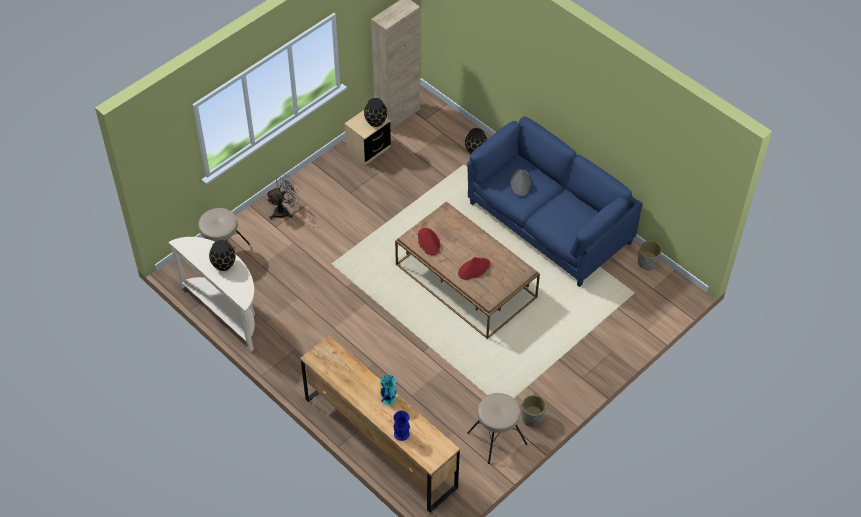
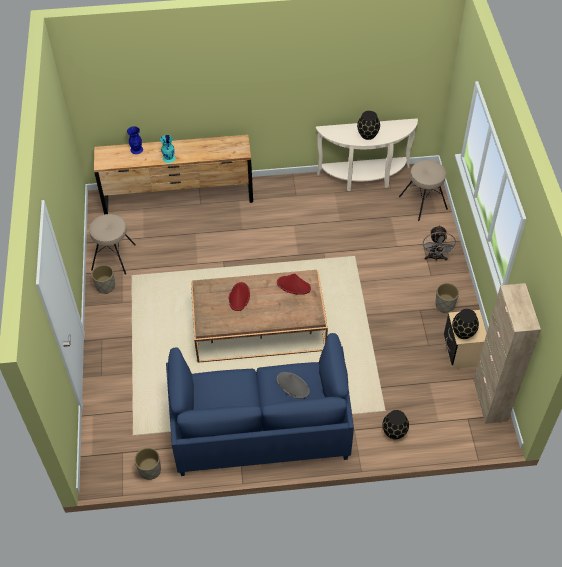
camera: 130 degrees right, 0 degrees up
(331, 180) = (445, 305): none -> grey planter

